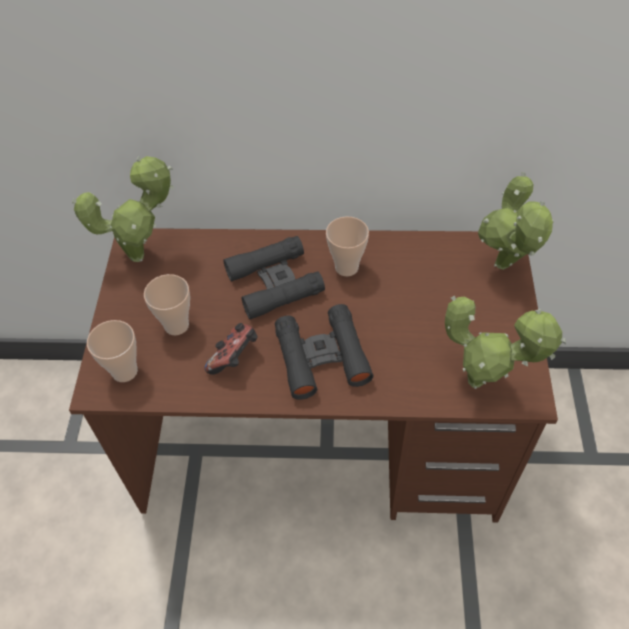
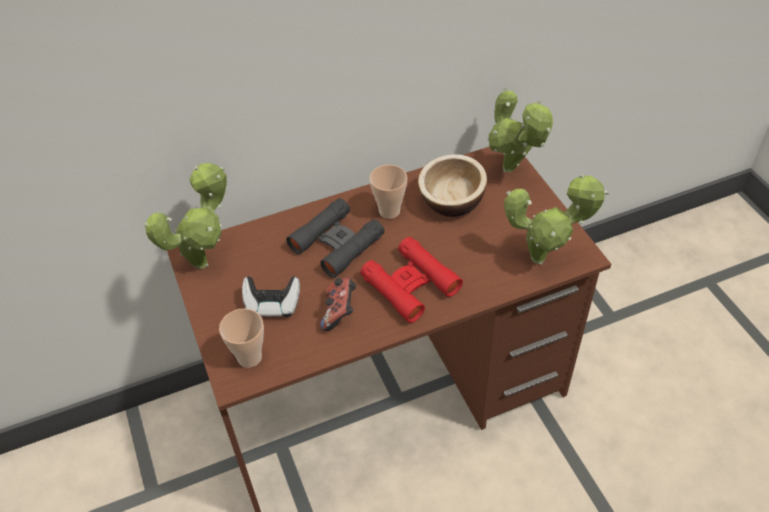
camera: 25 degrees left, 5 degrees down
(176, 325) = (272, 305): cup -> game controller
(322, 357) = (410, 285): black binoculars -> red binoculars
(418, 279) = (451, 201): none -> bowl

